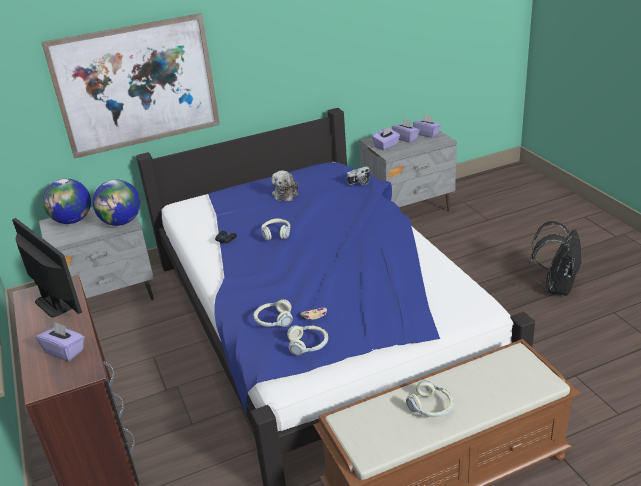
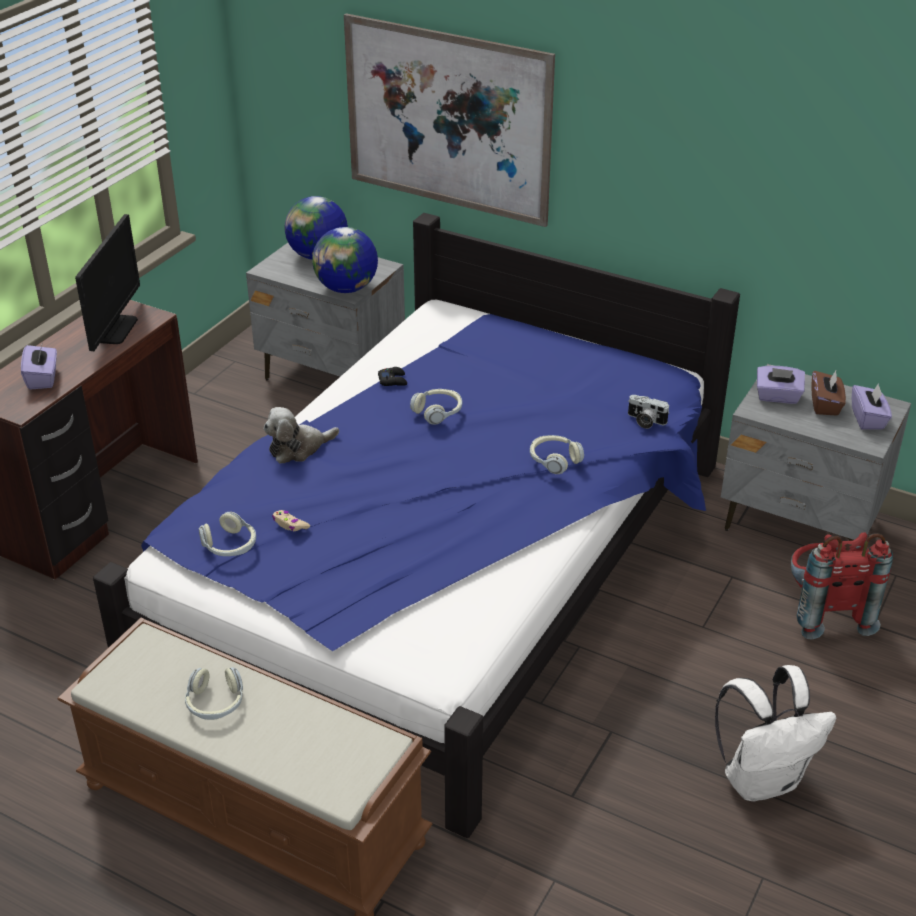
camera: 50 degrees right, 5 degrees up
(273, 320) = (256, 497): headphones -> headphones (554, 460)
(286, 193) = (548, 373): plush toy -> plush toy (298, 448)
(405, 138) = (825, 405): purple tissue box -> brown tissue box
(468, 227) = (824, 612): none -> red backpack
(555, 287) = (762, 779): black backpack -> white backpack

